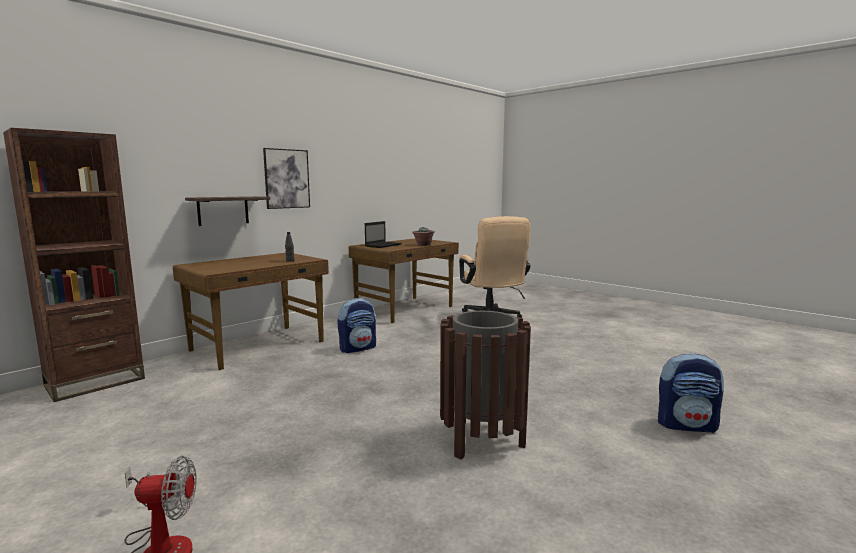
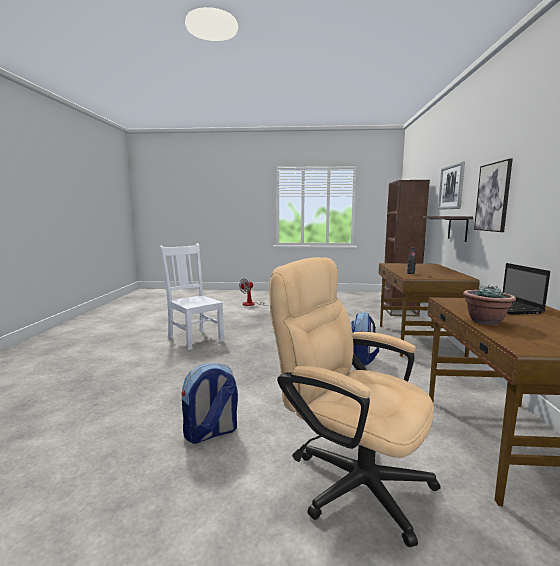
camera: 140 degrees right, 0 degrees up
(188, 160) = (451, 187): none -> picture
(482, 439) = (194, 338): brown trash can -> white chair
(687, 425) = (67, 376): backpack -> backpack (211, 433)

